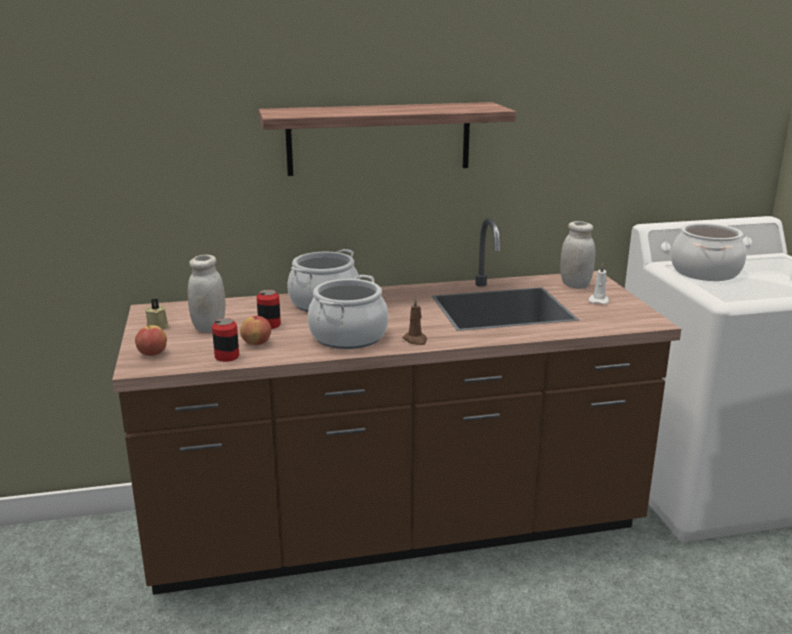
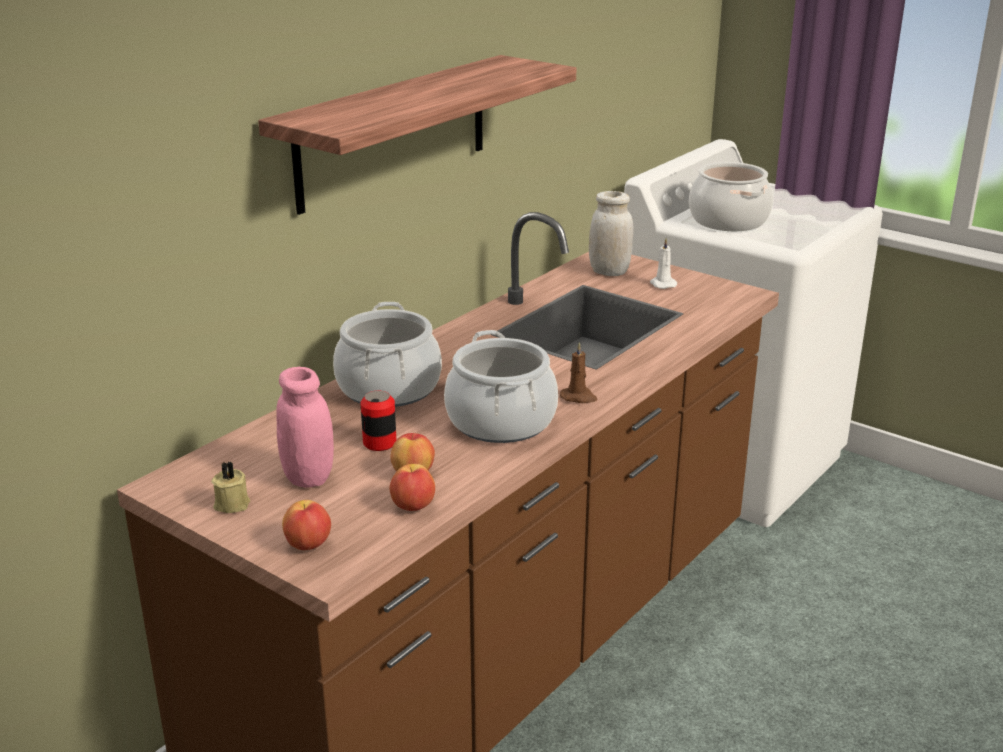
camera: 40 degrees left, 5 degrees up
(209, 327) = (308, 477): white jar -> pink jar
(227, 357) = (413, 506): can -> apple

